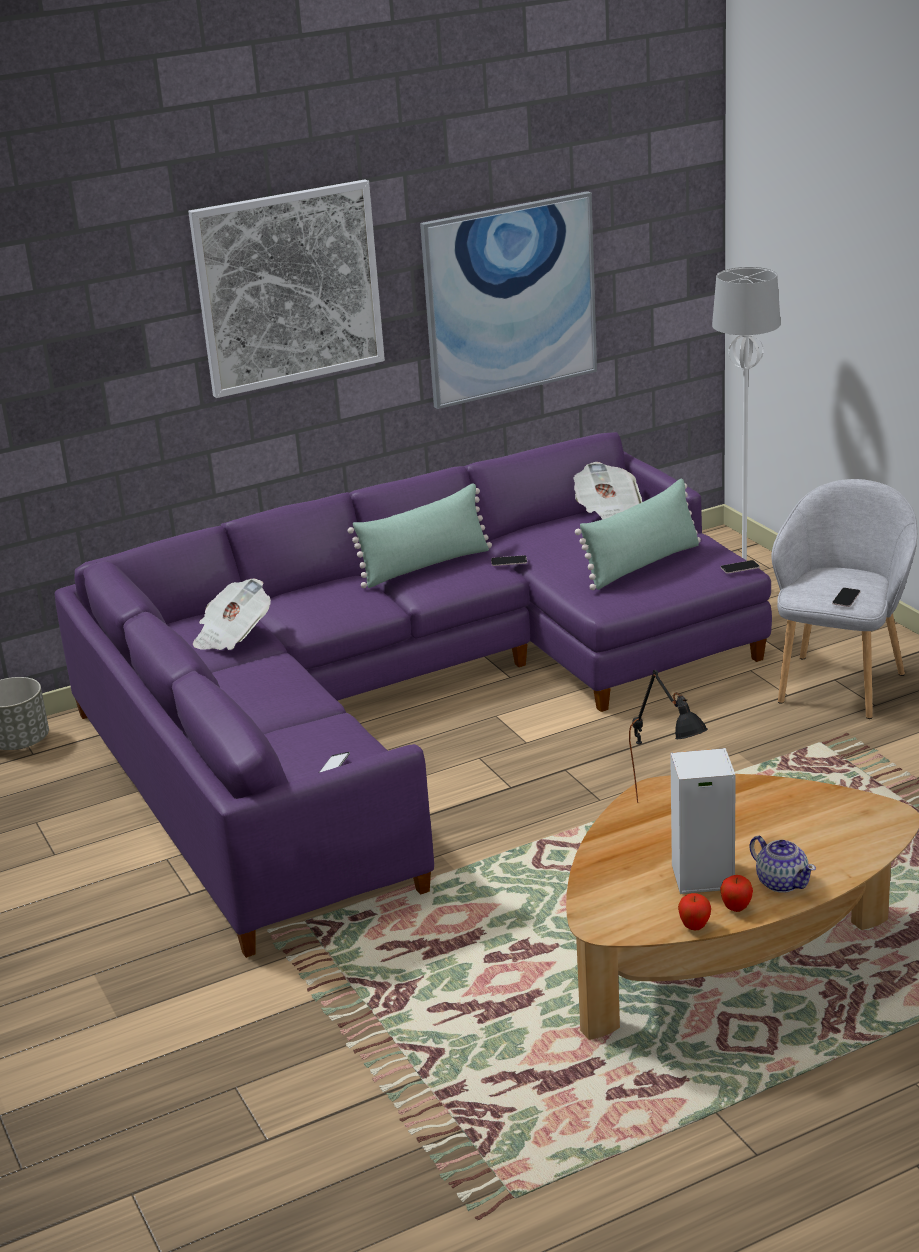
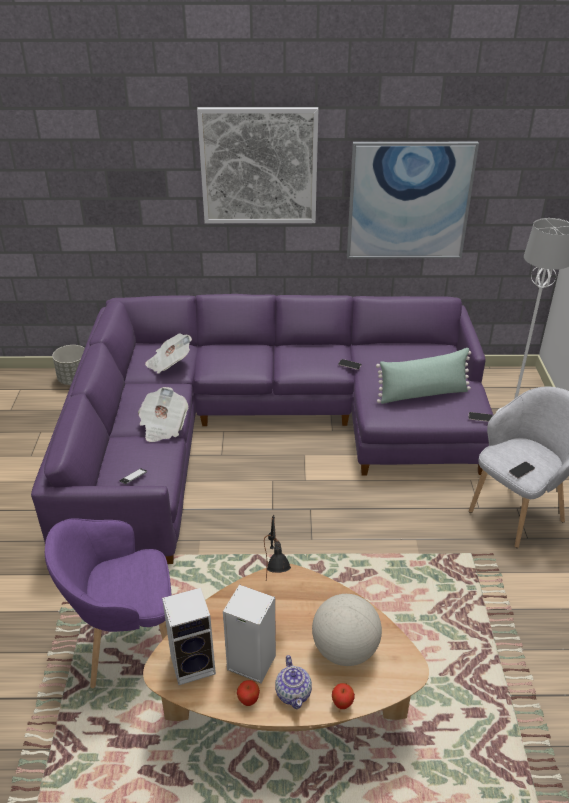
camera: 25 degrees right, 10 degrees up
(425, 566) = (304, 351): green pillow -> none
(454, 994) = (126, 645): none -> purple armchair
(609, 512) = (433, 349): newspaper -> newspaper (163, 426)
(633, 904) = (194, 664): none -> speaker
(694, 927) = (211, 703): apple -> apple (342, 704)
(801, 826) = (344, 650): none -> globe

